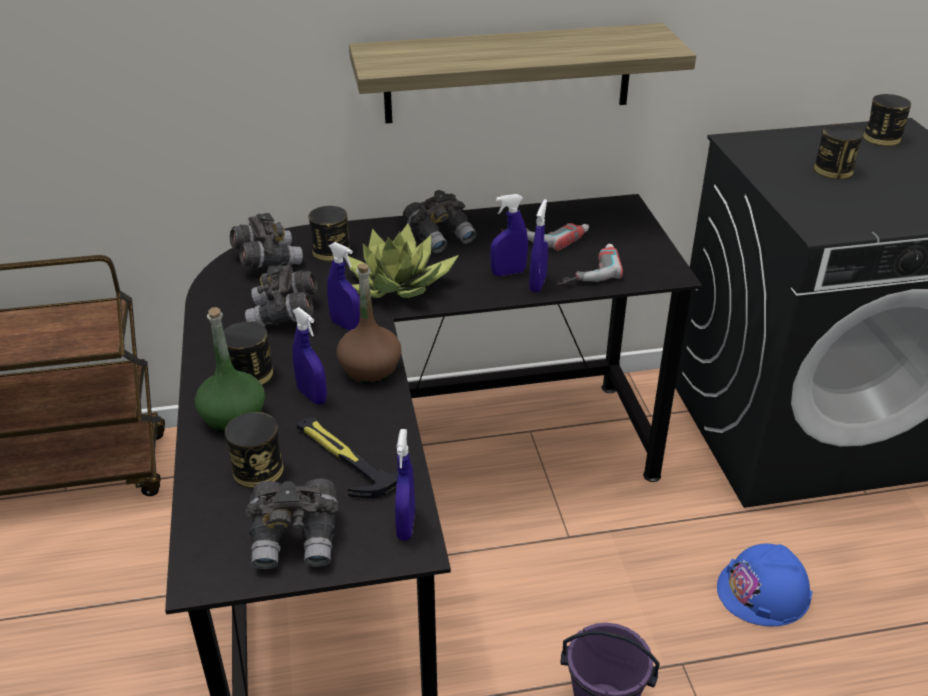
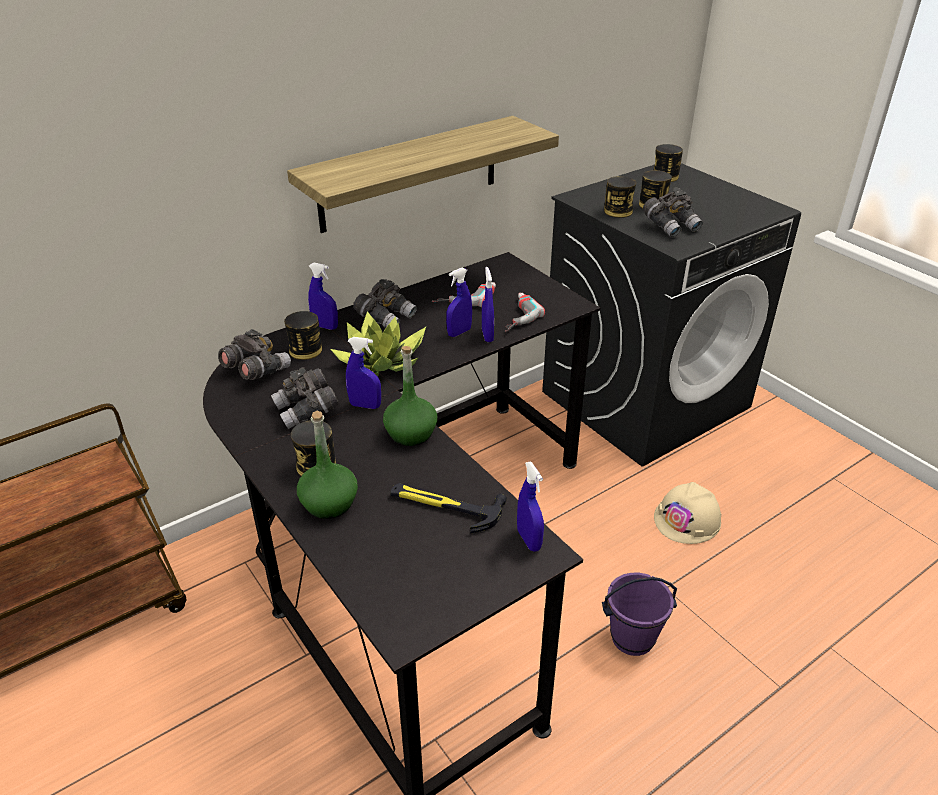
camera: 25 degrees left, 0 degrees up
(258, 470) = (383, 538): can -> can (618, 211)
(296, 538) = (455, 578): grey binoculars -> grey binoculars (671, 226)
(312, 396) = (381, 467): blue spray bottle -> blue spray bottle (325, 326)
(370, 369) = (411, 433): brown bottle -> green bottle
(764, 592) = (687, 519): blue hard hat -> beige hard hat

